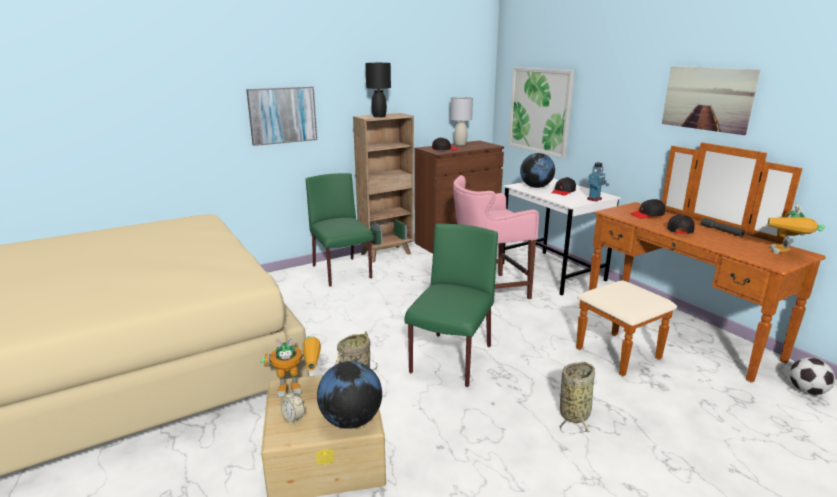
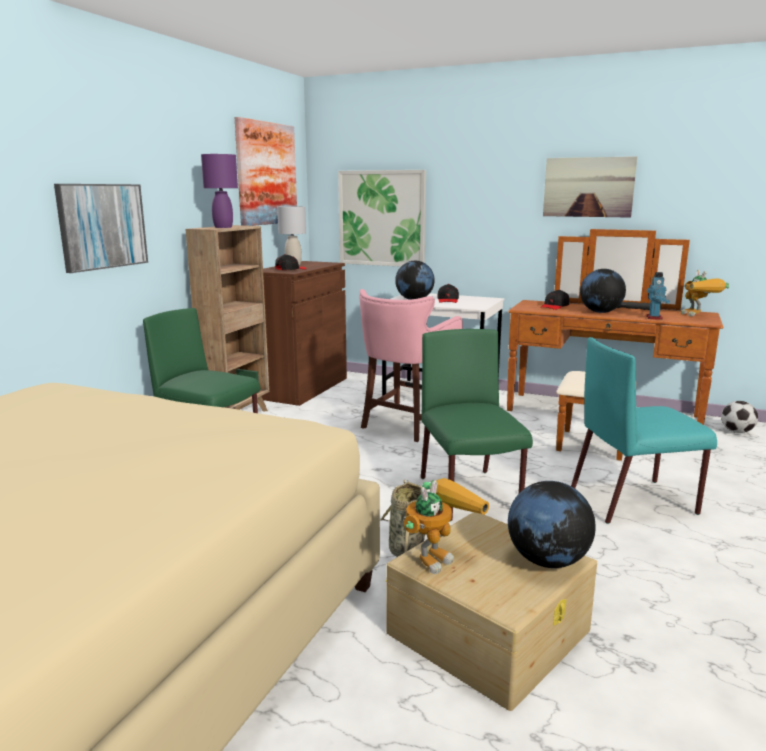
camera: 35 degrees left, 5 degrees down
(293, 418) = (489, 585): alarm clock -> none
(379, 116) = (223, 227): black table lamp -> purple table lamp
(445, 71) = (266, 174): none -> picture
(575, 413) = (634, 501): basket -> turquoise chair
(594, 199) = (488, 302): toy robot -> toy robot (654, 318)
(679, 229) = (600, 312): black cap -> globe

